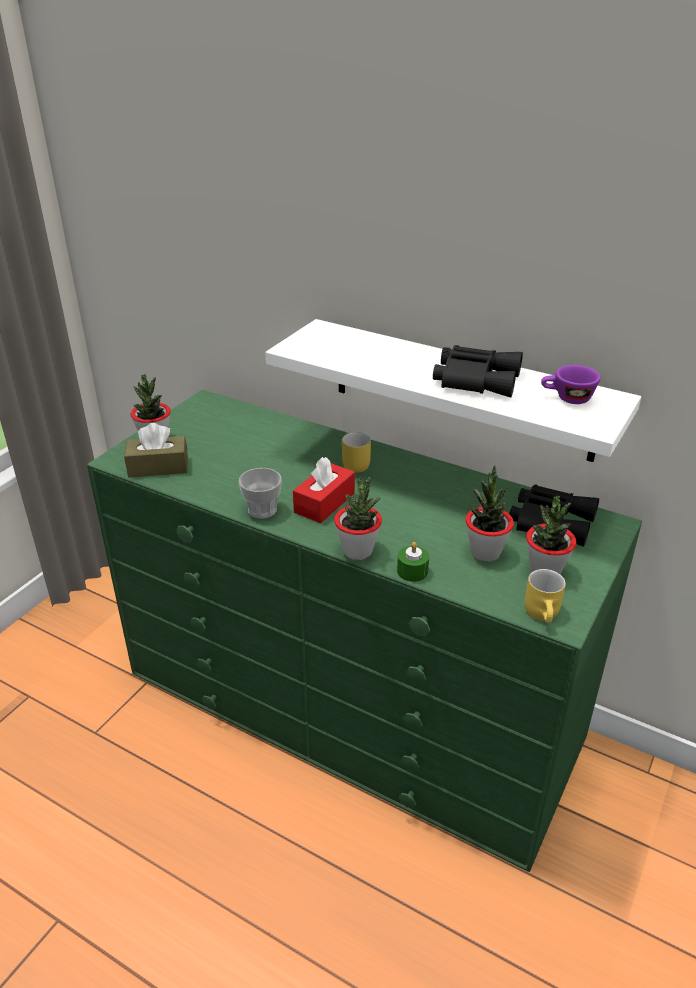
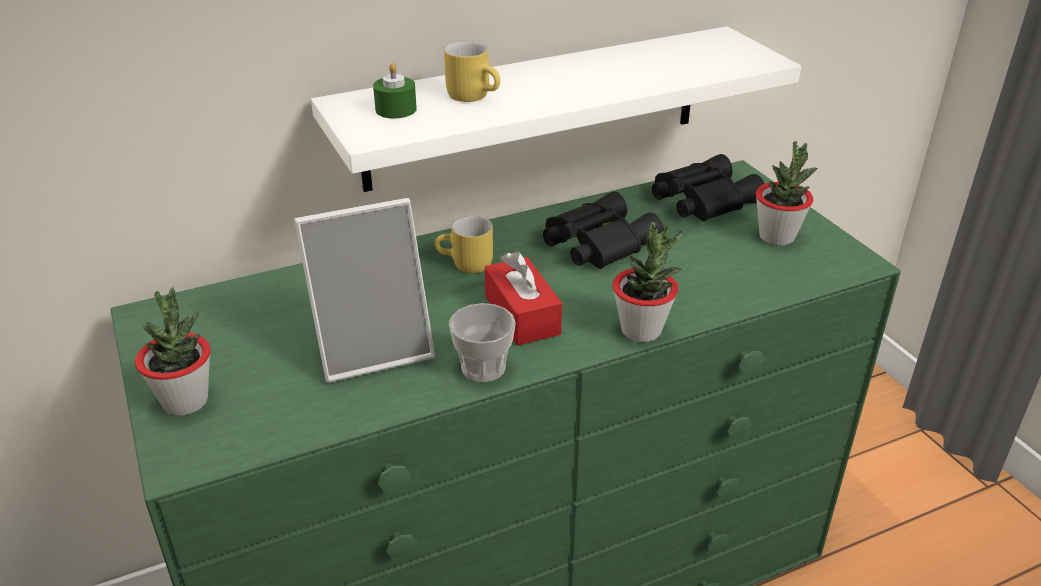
camera: 55 degrees left, 0 degrees up
(158, 467) = (262, 423): brown tissue box -> none
(244, 470) = (373, 348): none -> picture frame
(412, 571) = (711, 310): green candle -> green candle (396, 109)
(475, 379) = (602, 72): black binoculars -> black binoculars (596, 242)
(485, 552) = (718, 254): potted plant -> none
(545, 614) = (841, 266): yellow mug -> yellow mug (475, 95)
(567, 398) = (697, 52): purple cup -> none

